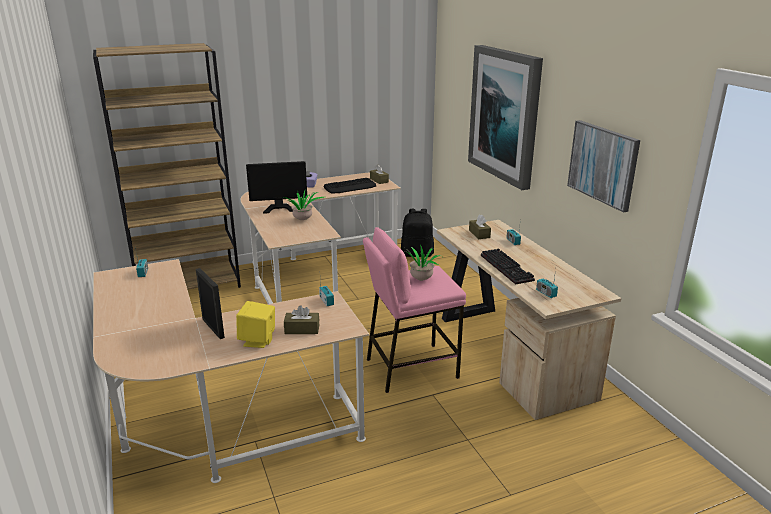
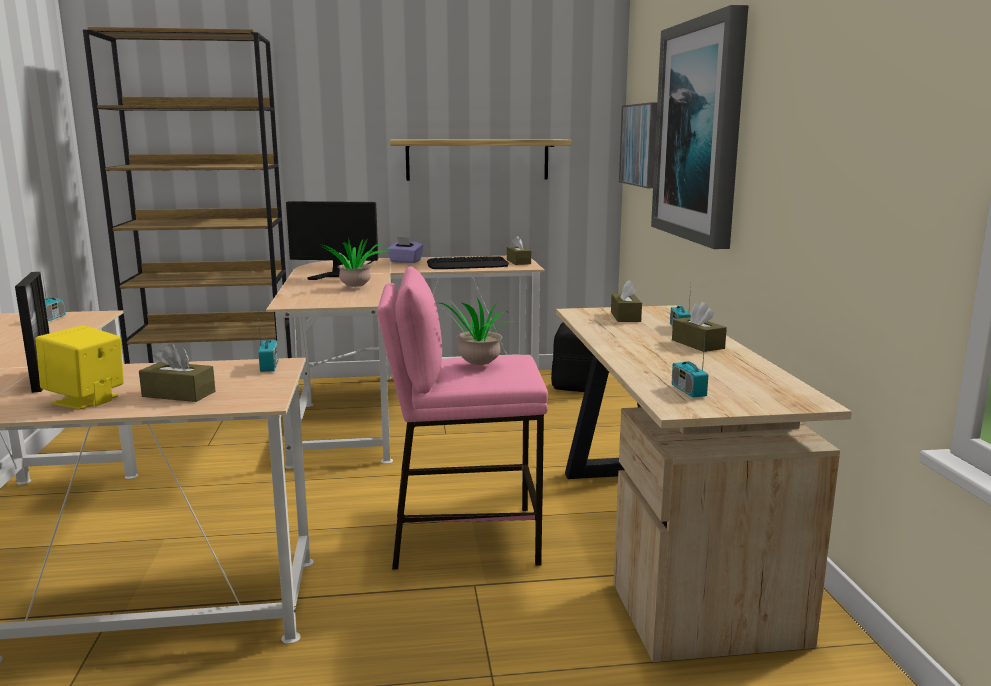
camera: 15 degrees right, 10 degrees down
(345, 113) = (477, 159): none -> shelf
(508, 268) = (641, 355): keyboard -> none
(530, 255) = (697, 344): none -> brown tissue box
(603, 164) = (836, 156): picture -> picture (640, 145)

